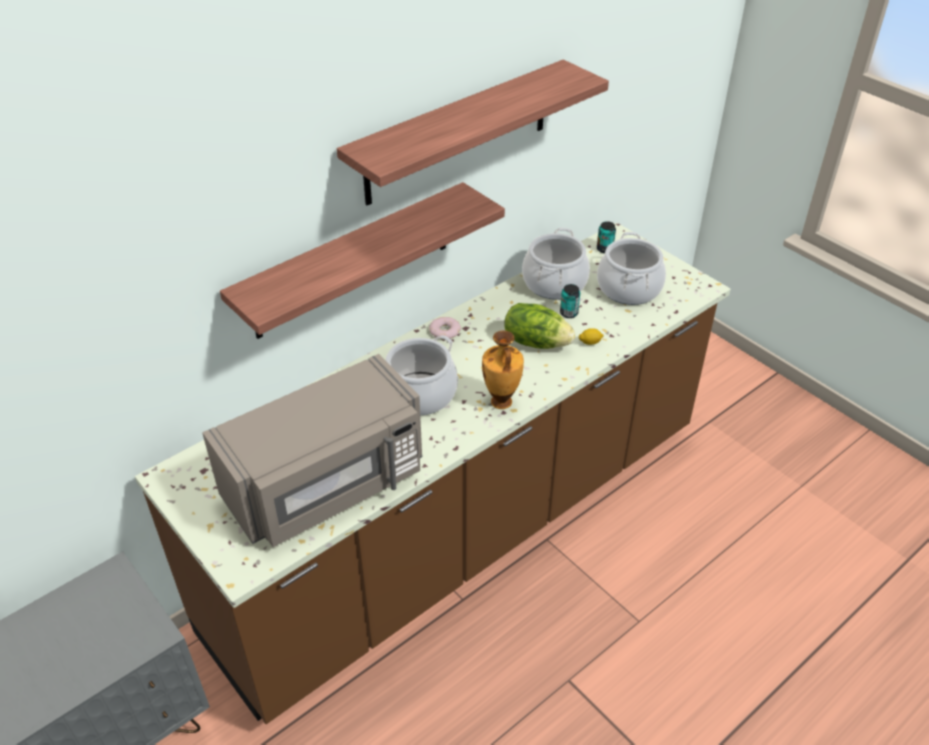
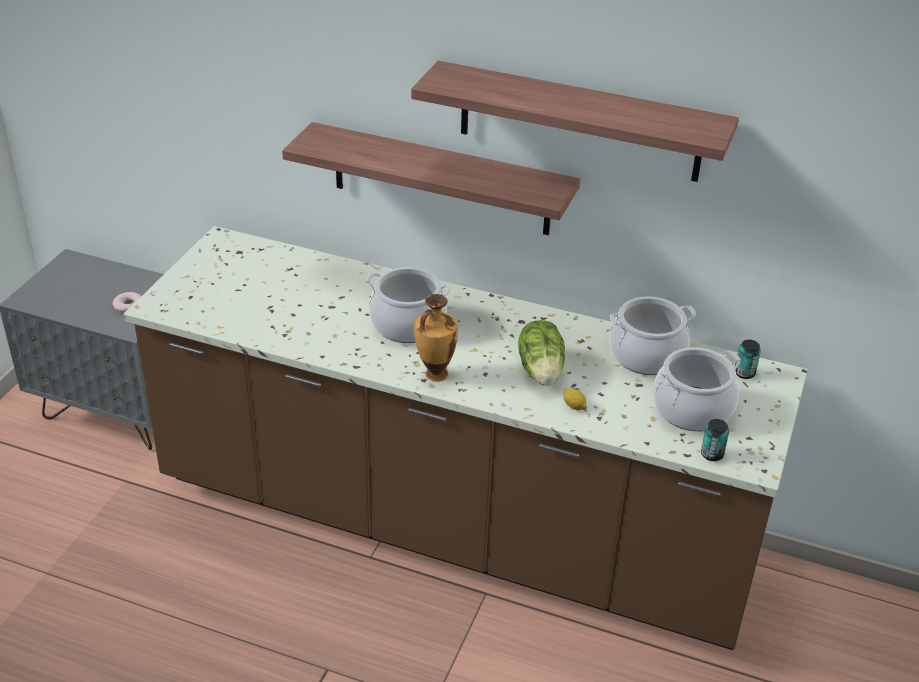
camera: 60 degrees right, 5 degrees down
(327, 485) = (264, 314): grey microwave -> none
(445, 331) = (505, 310): donut -> donut (129, 305)
(569, 313) = (607, 379): can -> can (712, 454)

